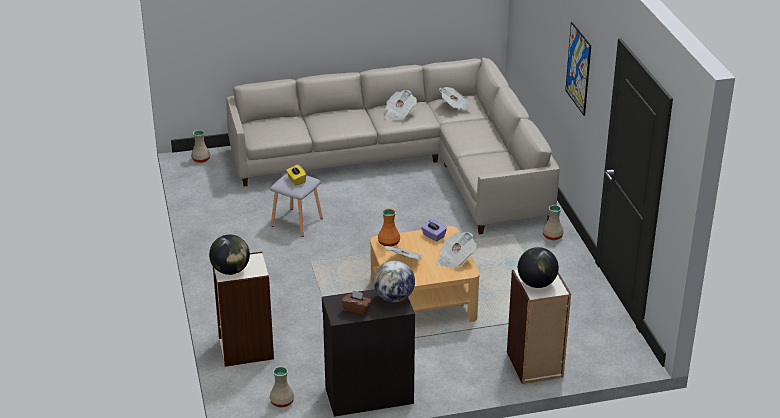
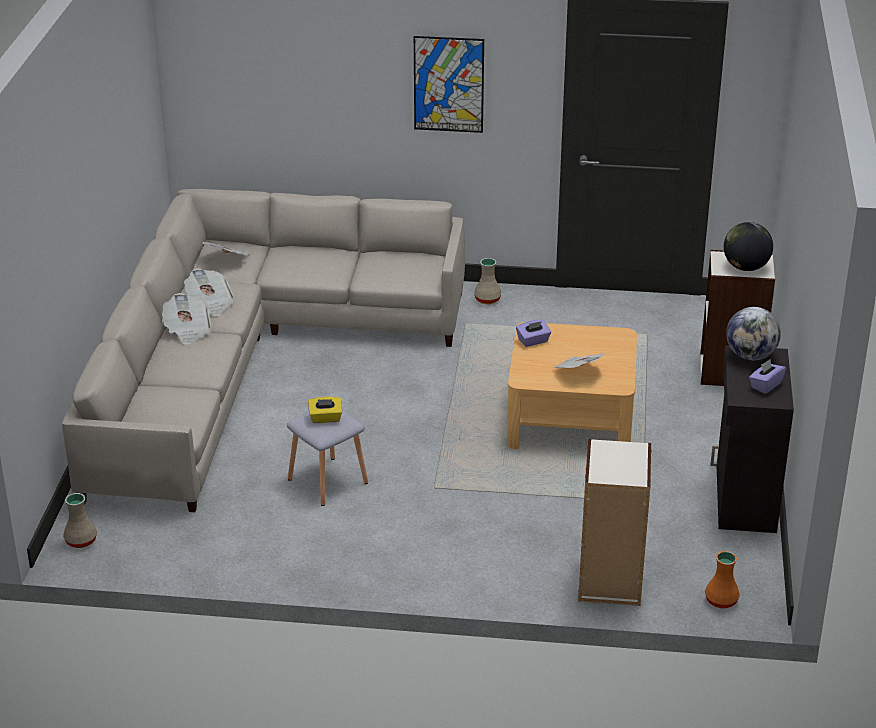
camera: 70 degrees left, 0 degrees up
(230, 270) = (624, 471): globe -> none
(282, 402) = (734, 568): beige vase -> none
(356, 309) = (765, 385): brown tissue box -> purple tissue box
(388, 242) = (529, 376): orange vase -> orange vase (721, 601)
(455, 259) = (592, 337): newspaper -> newspaper (187, 331)

